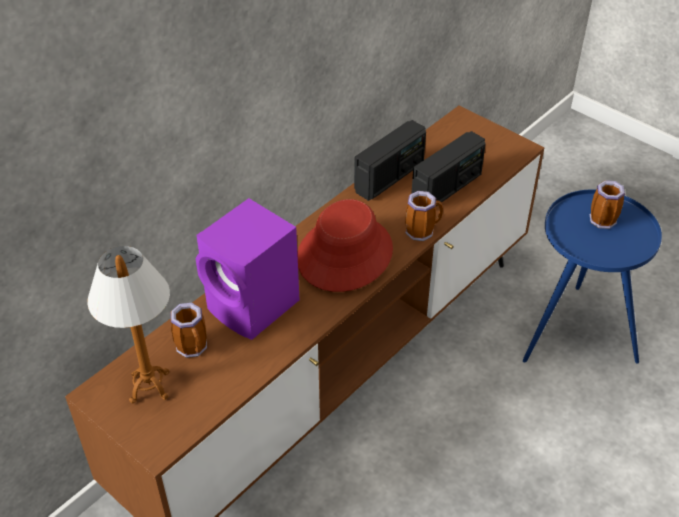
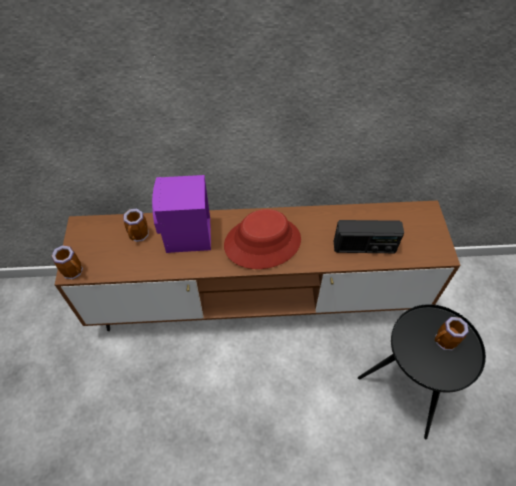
camera: 45 degrees right, 10 degrees up
(149, 387) = (101, 240): table lamp -> none
(390, 177) = (340, 216): radio -> none
(421, 231) = (318, 261): mug -> mug (75, 271)
(573, 336) = (404, 388): blue side table -> black side table

